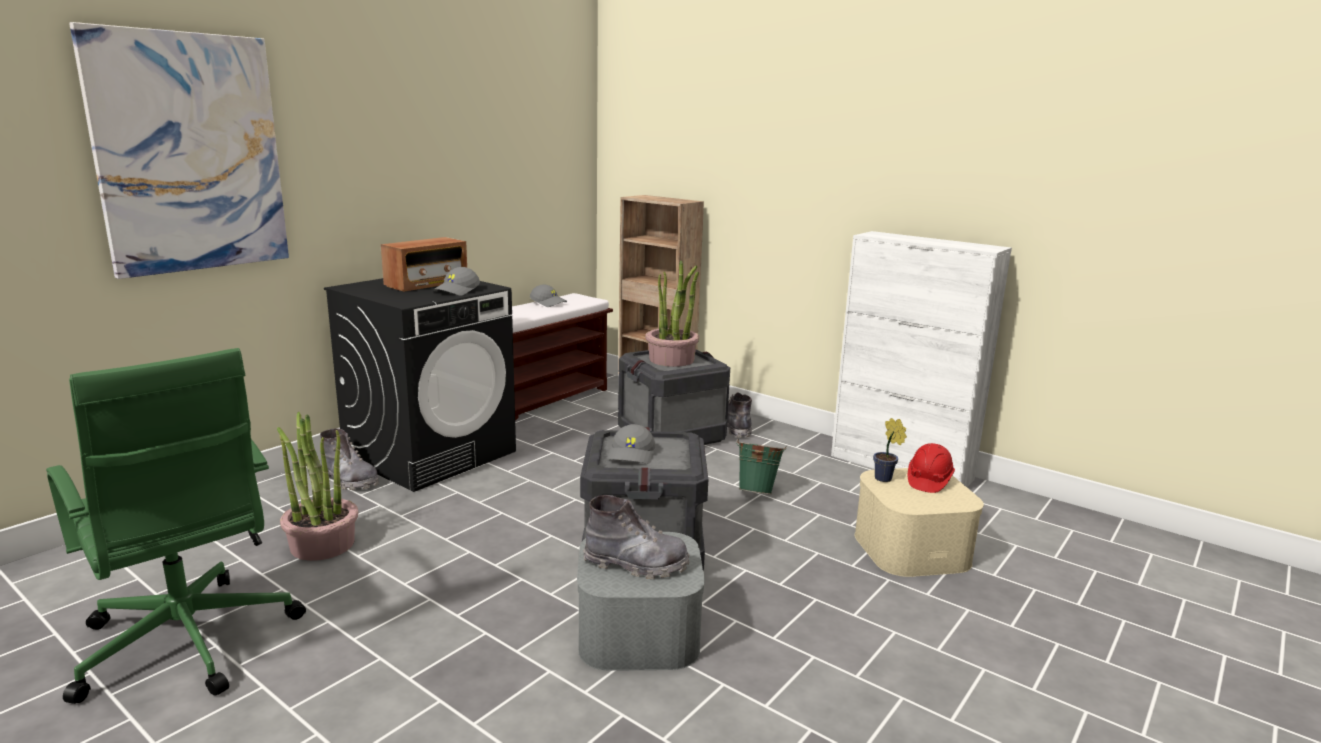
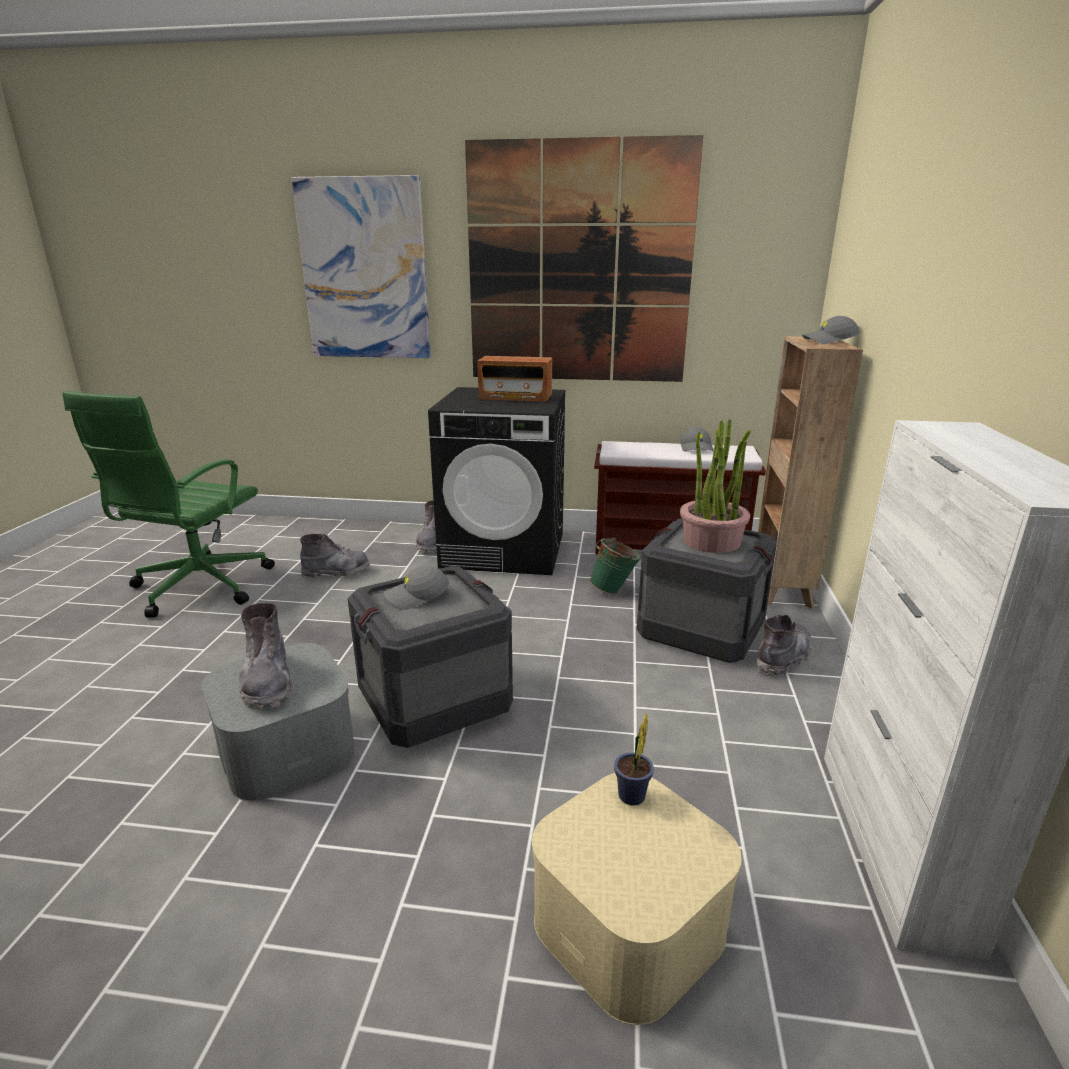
camera: 60 degrees right, 5 degrees up
(322, 544) = (336, 572): potted plant -> grey boot
(431, 143) = (578, 266): none -> picture
(457, 291) = (509, 407): grey cap -> grey cap (829, 341)
(757, 491) = (637, 729): green bucket -> green bucket (614, 590)
(928, 481) = (676, 848): red hard hat -> none

